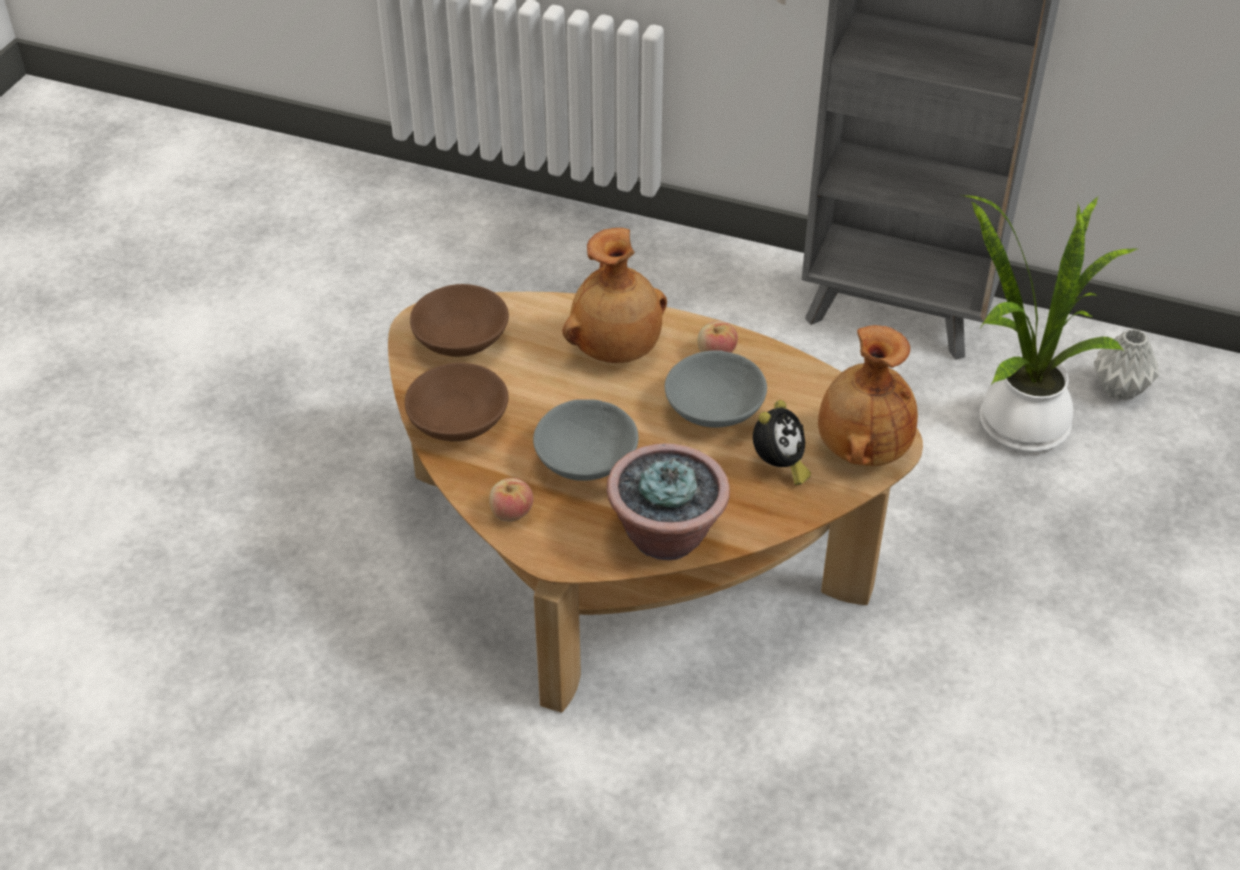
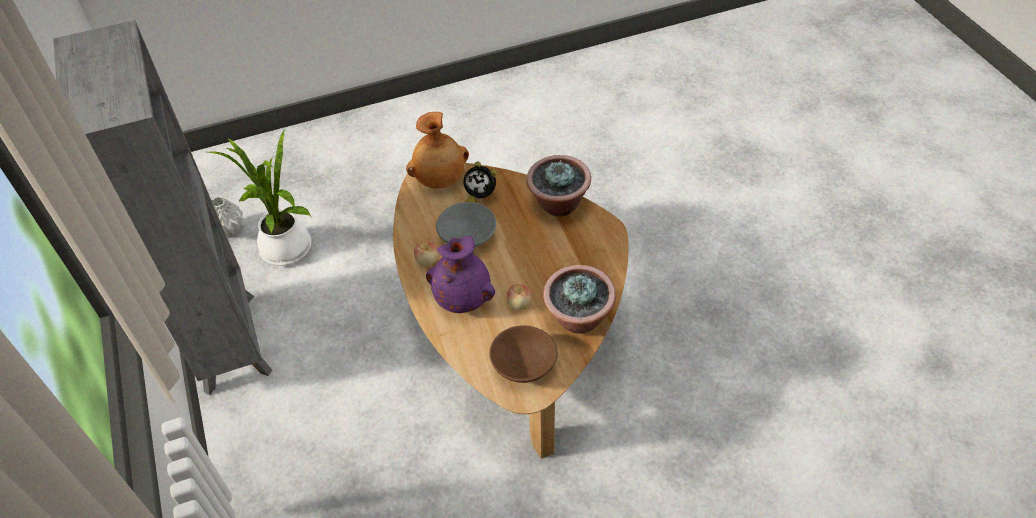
camera: 130 degrees left, 5 degrees up
(458, 423) = (578, 319): brown bowl -> potted plant
(511, 513) = (605, 259): apple -> apple (519, 304)
(587, 461) = (547, 256): grey bowl -> none
(617, 350) = (463, 298): brown vase -> purple vase
(779, 466) = (479, 197): alarm clock -> alarm clock turned 150 degrees counterclockwise

